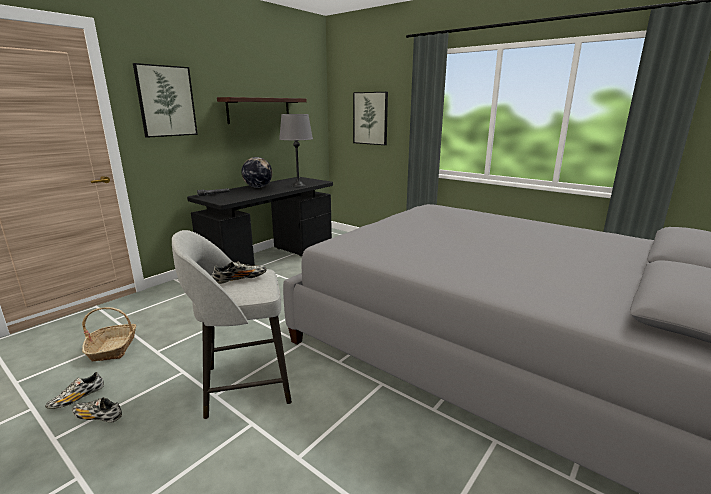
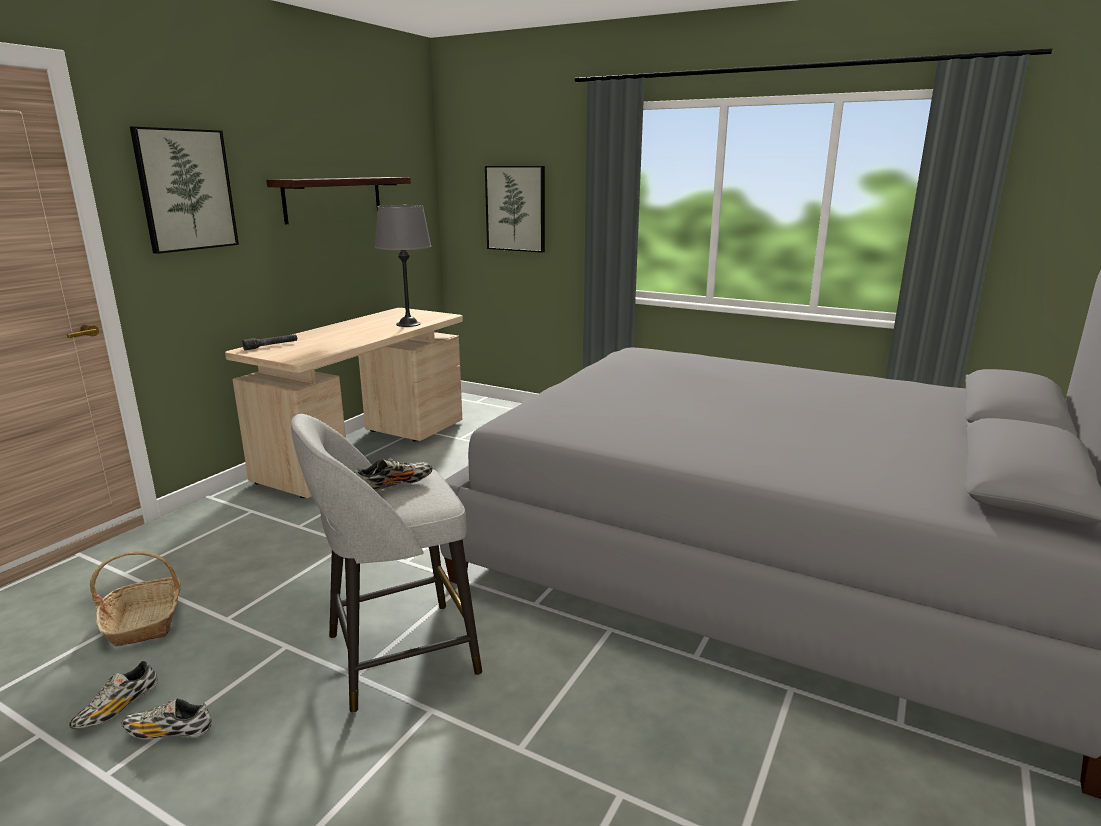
camera: 10 degrees left, 0 degrees up
(258, 187) = (341, 329): globe -> none
(271, 259) = (367, 450): black desk -> beige desk

